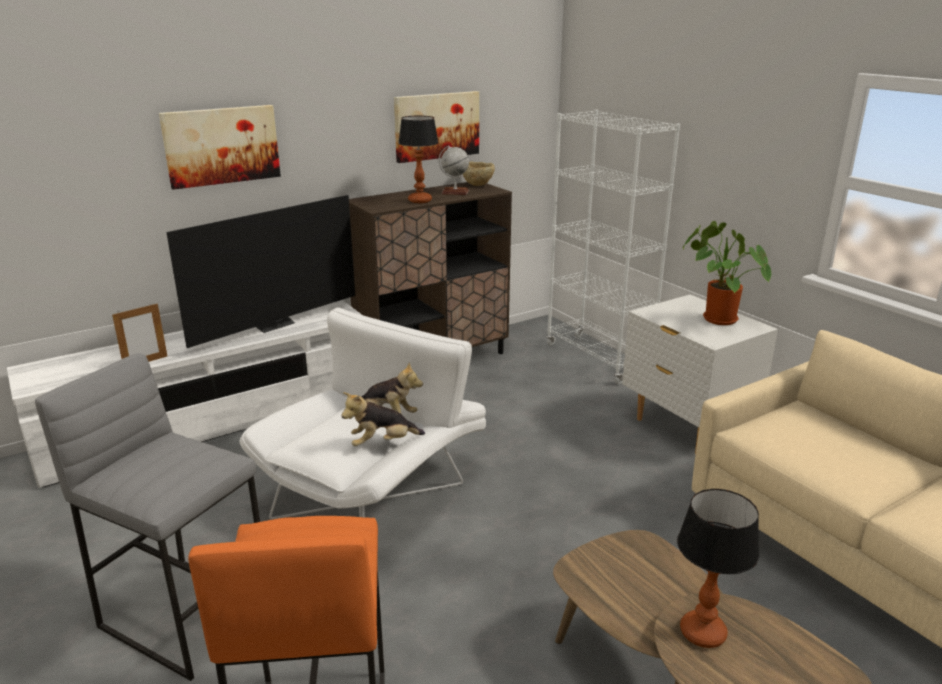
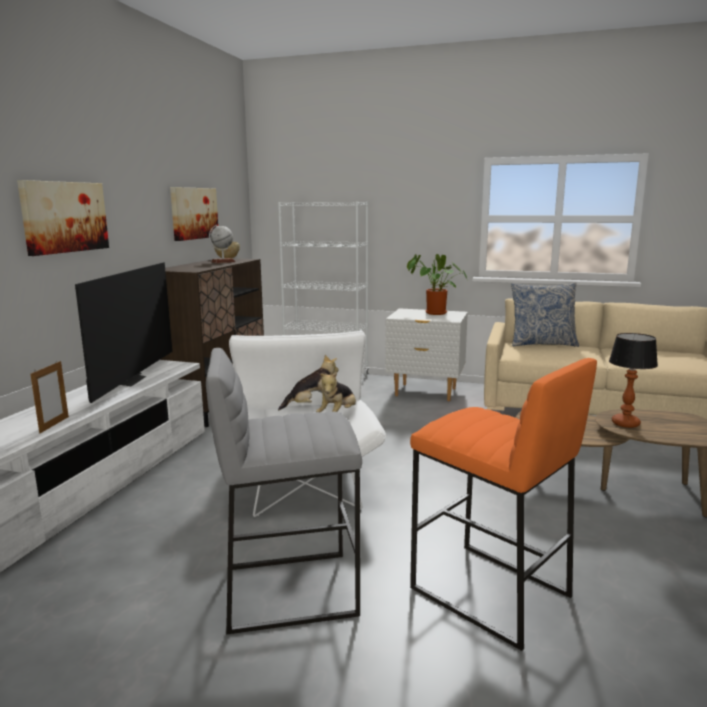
camera: 40 degrees left, 10 degrees down
(419, 200) = (211, 266): table lamp -> none
(836, 426) = (542, 344): none -> pillow

